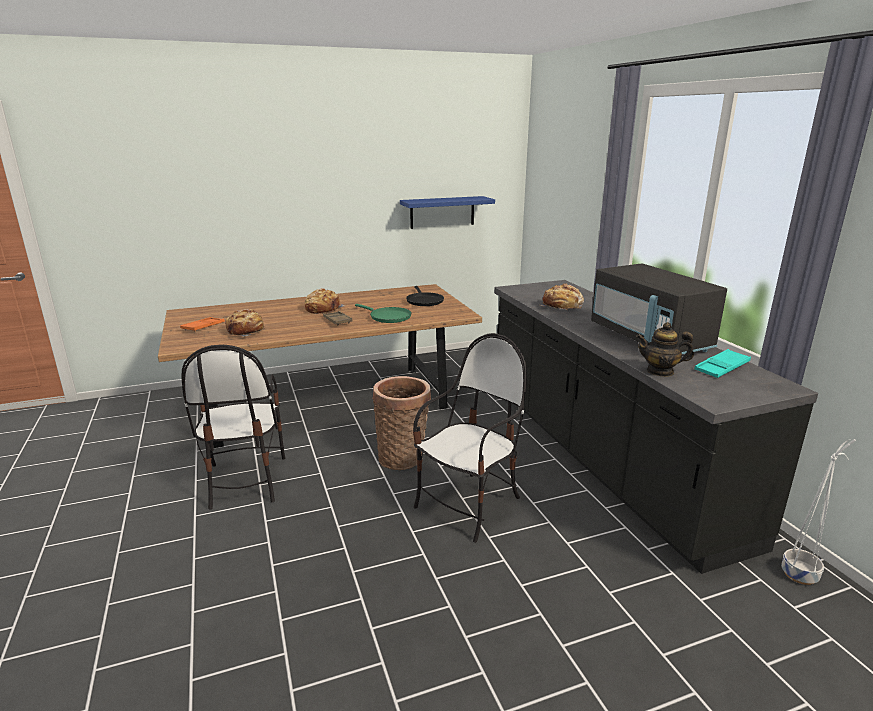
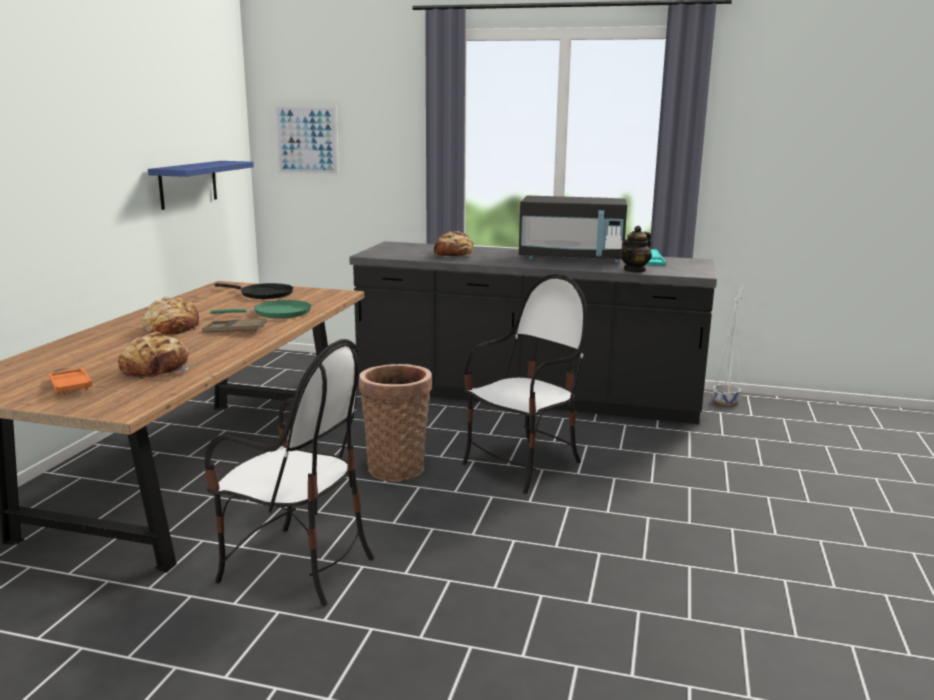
camera: 55 degrees left, 5 degrees down
(469, 505) = (523, 465): chair -> chair turned 60 degrees clockwise
(549, 184) = (306, 140): none -> picture

